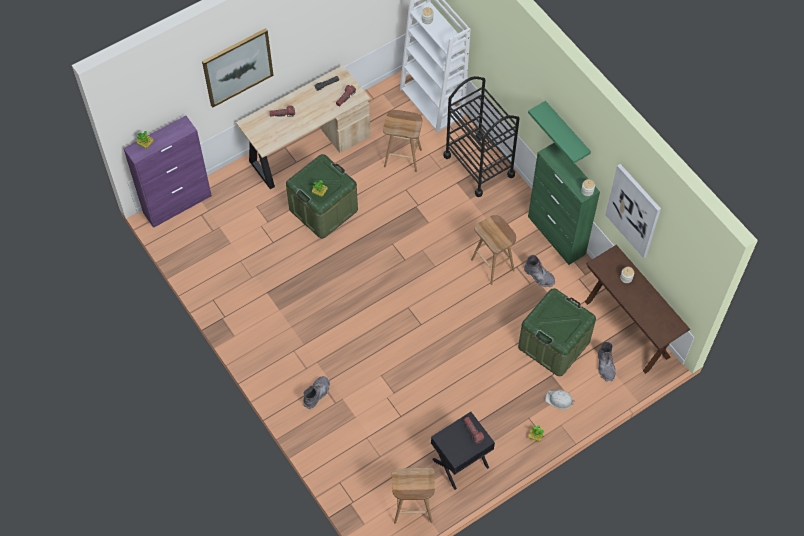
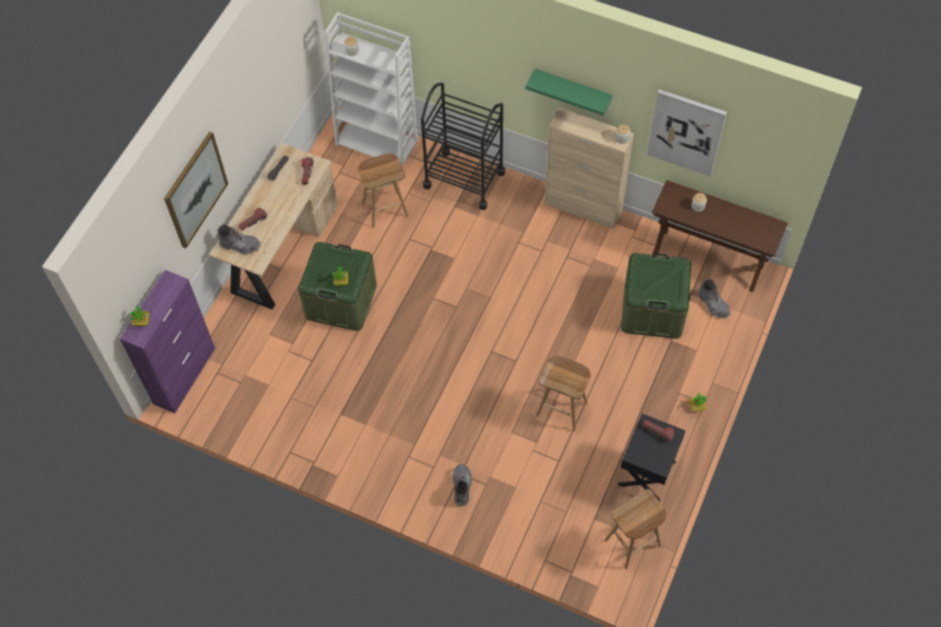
camera: 30 degrees left, 0 degrees up
(493, 265) = (544, 267): brown stool -> brown stool (562, 409)
(539, 276) = (594, 254): grey boot -> grey boot (240, 246)
(556, 236) = (583, 207): green cabinet -> beige cabinet
(559, 400) = (694, 360): white hard hat -> none

